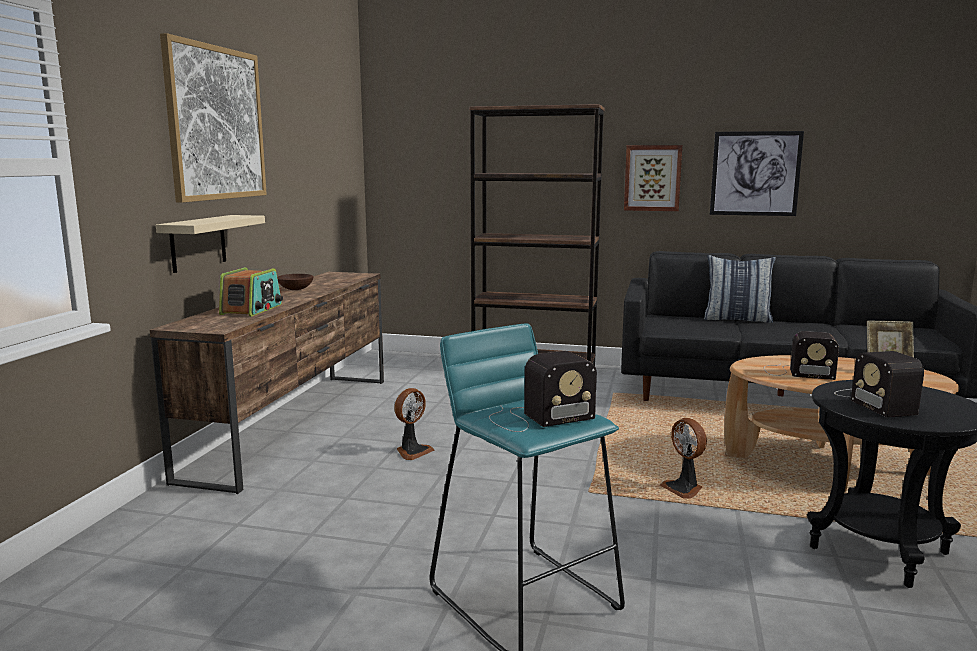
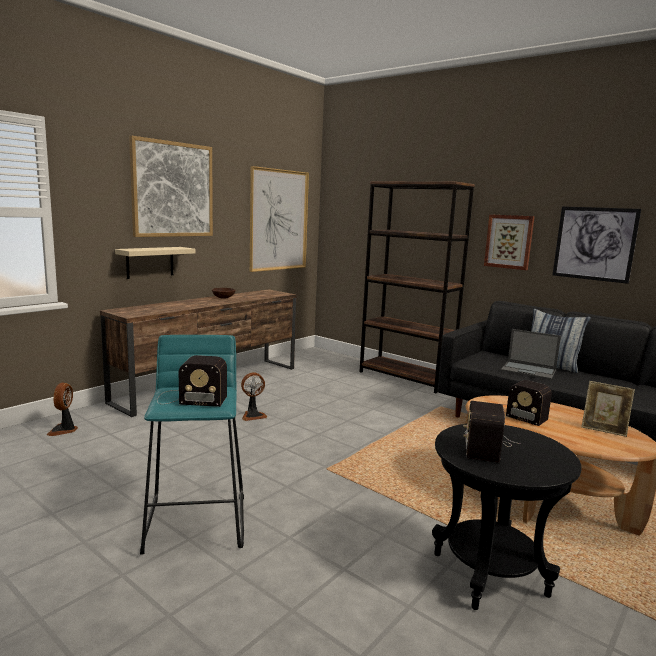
camera: 25 degrees right, 0 degrees up
(252, 309) = (172, 306): radio -> none
(328, 168) = (279, 220): none -> picture
(683, 489) = (396, 485): fan -> fan (64, 430)
(729, 328) = (529, 370): none -> laptop

